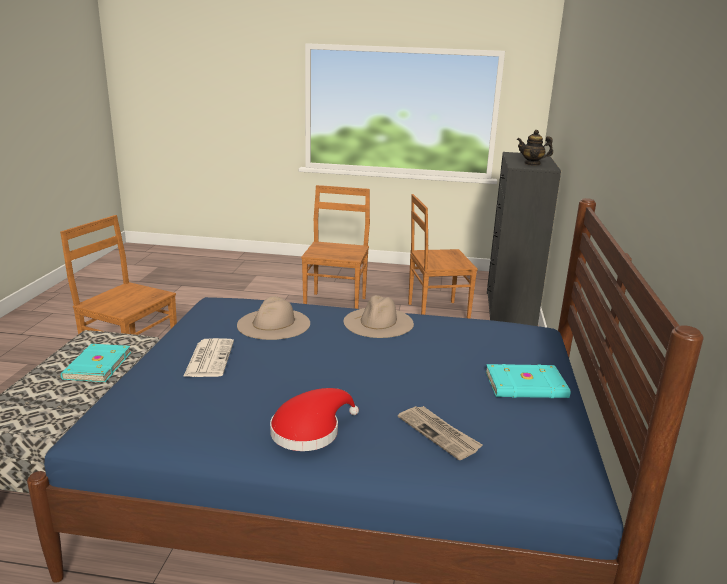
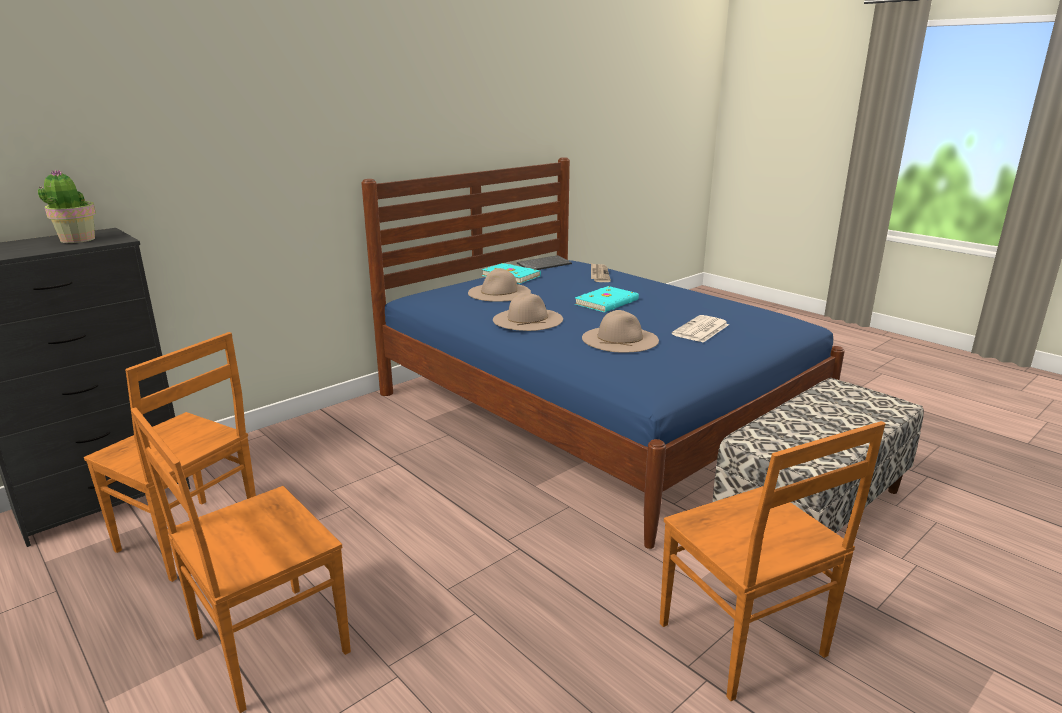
camera: 140 degrees left, 0 degrees up
(96, 365) = (803, 424): turquoise book -> turquoise book (607, 302)
(309, 430) = (666, 288): red hat -> none
(471, 349) = (499, 292): none -> beige hat
(532, 164) = (77, 239): teapot -> potted plant
(556, 438) = (544, 264): none -> keyboard

